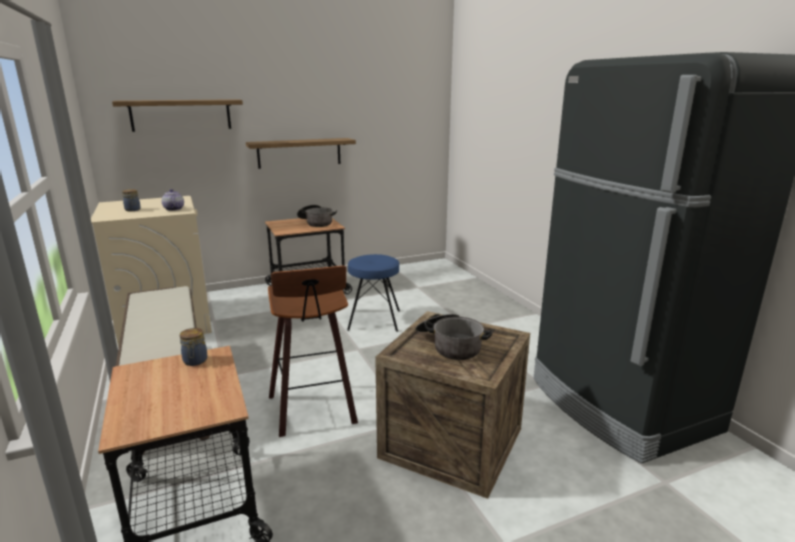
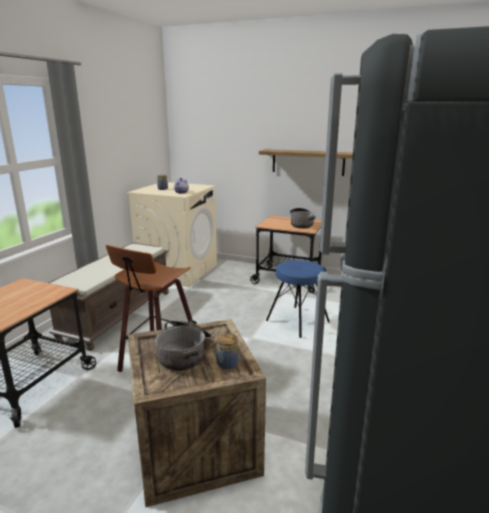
camera: 45 degrees right, 0 degrees up
(181, 115) = (223, 125): shelf -> none
(195, 361) = (48, 290): jar -> jar (226, 364)

